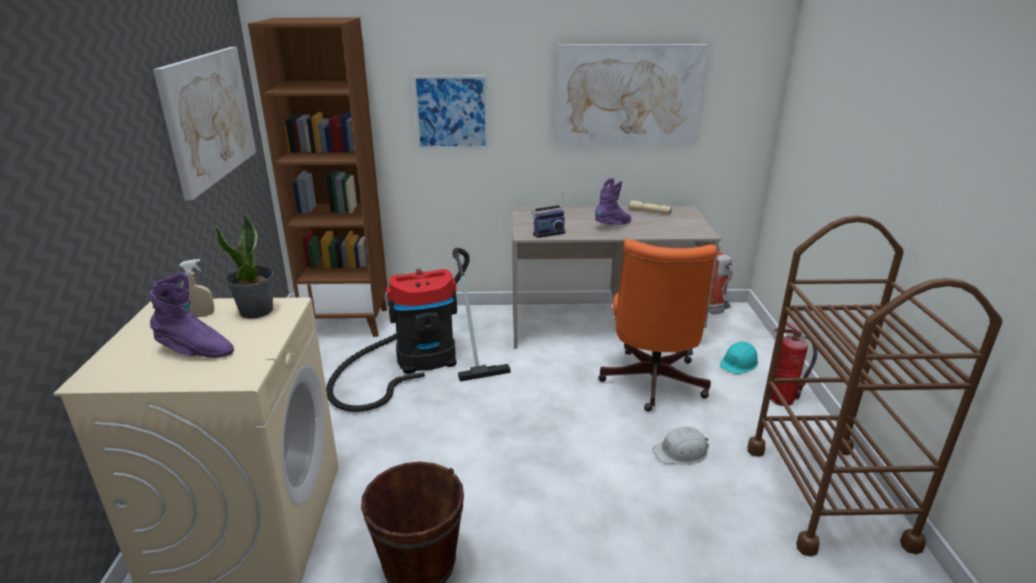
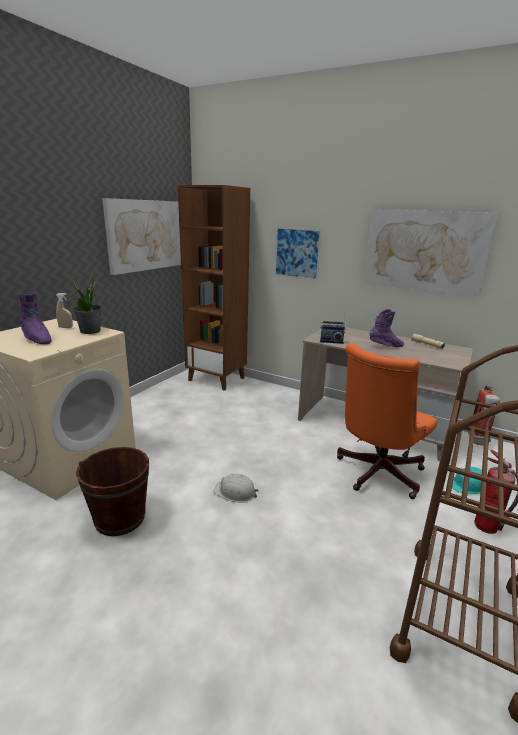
camera: 30 degrees right, 5 degrees down
(419, 361) = (234, 410): vacuum cleaner -> none
(681, 452) = (356, 528): white hard hat -> white hard hat (235, 492)

